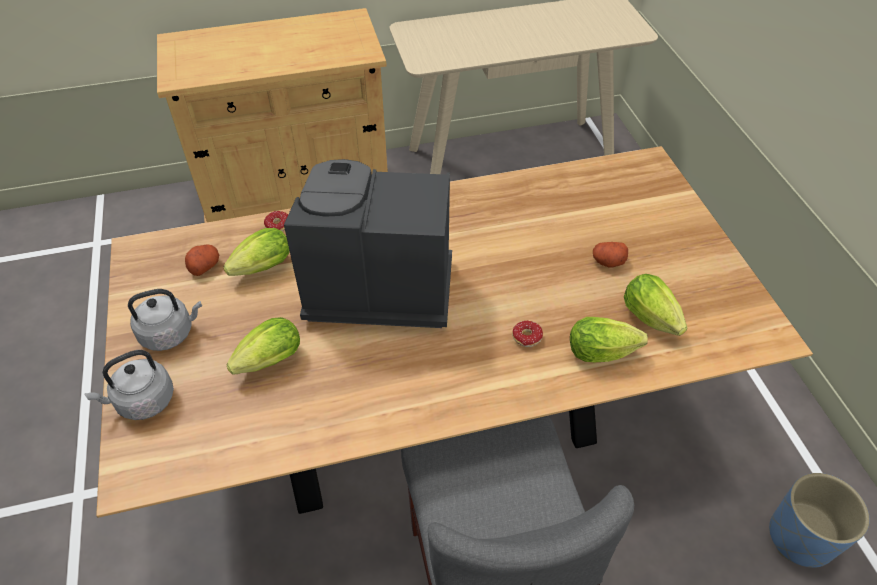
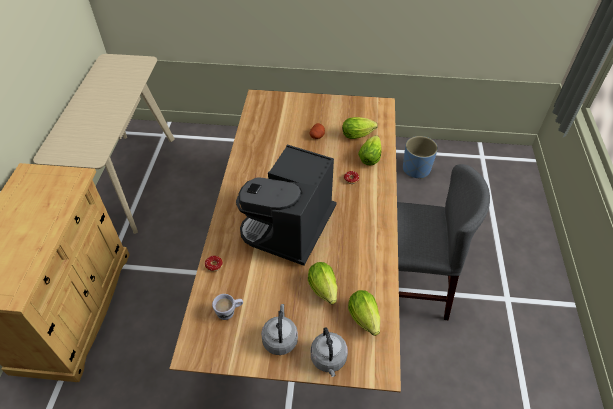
camera: 70 degrees left, 0 degrees up
(204, 266) = (229, 312): potato -> white mug
(260, 269) = (248, 282): lettuce -> lettuce (365, 320)

